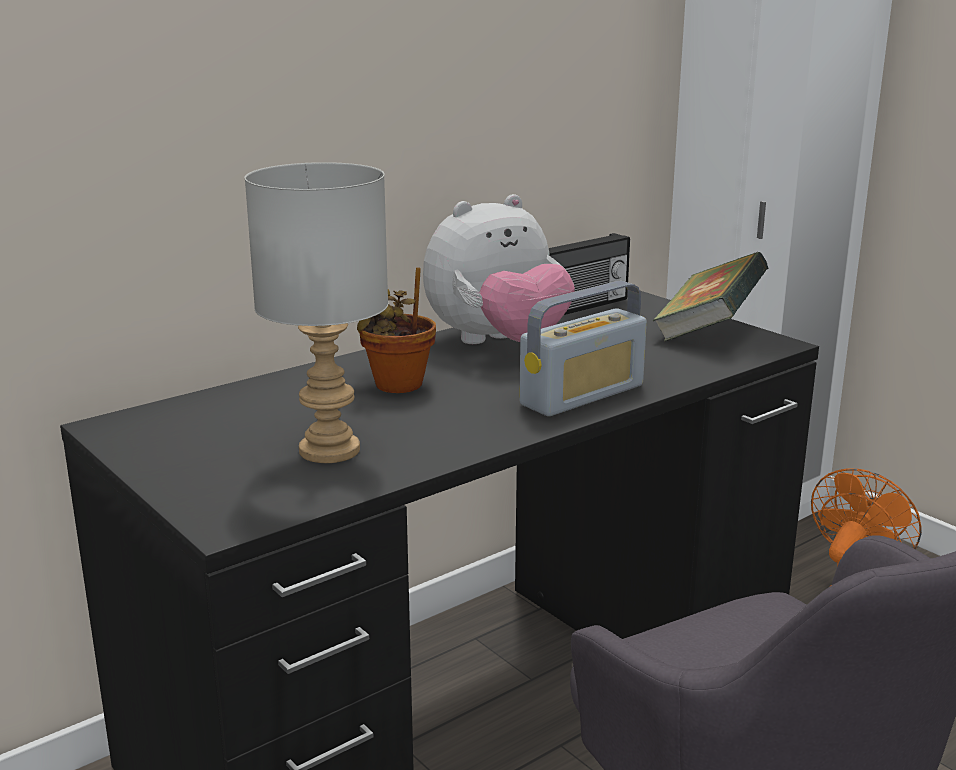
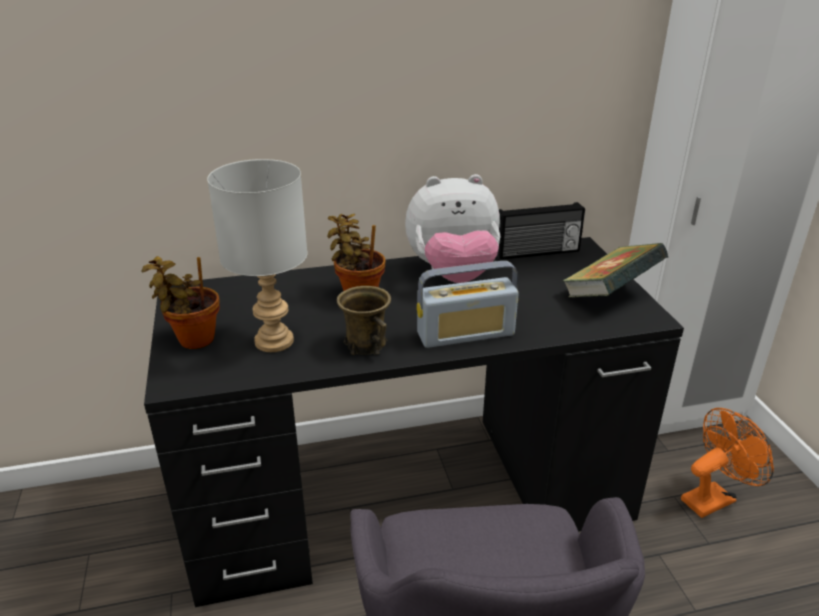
camera: 25 degrees right, 10 degrees up
(197, 472) = (192, 339): none -> potted plant
(465, 429) = (366, 344): none -> brown mug

